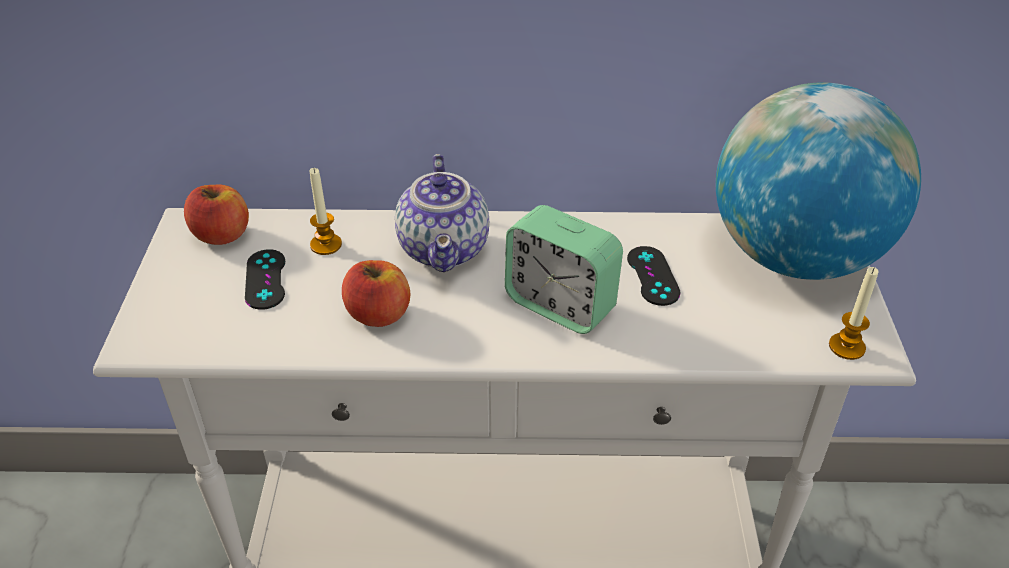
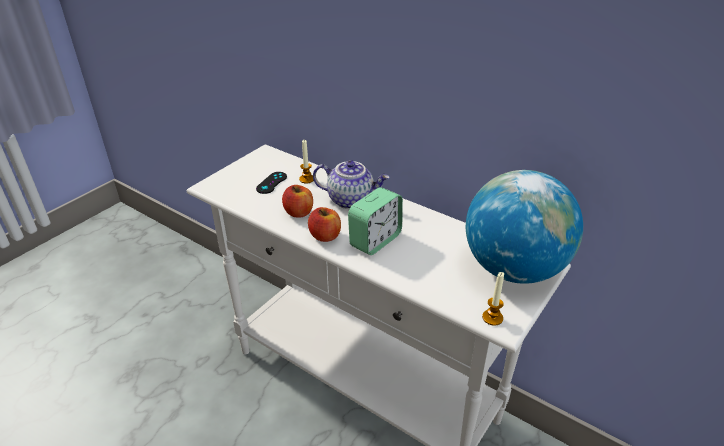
camera: 35 degrees right, 5 degrees down
(222, 235) = (273, 161): apple -> apple (325, 236)
(446, 250) = (351, 200): teapot -> teapot turned 105 degrees counterclockwise
(560, 305) = (375, 240): alarm clock -> alarm clock turned 120 degrees counterclockwise
(653, 276) = (431, 247): black game controller -> none

